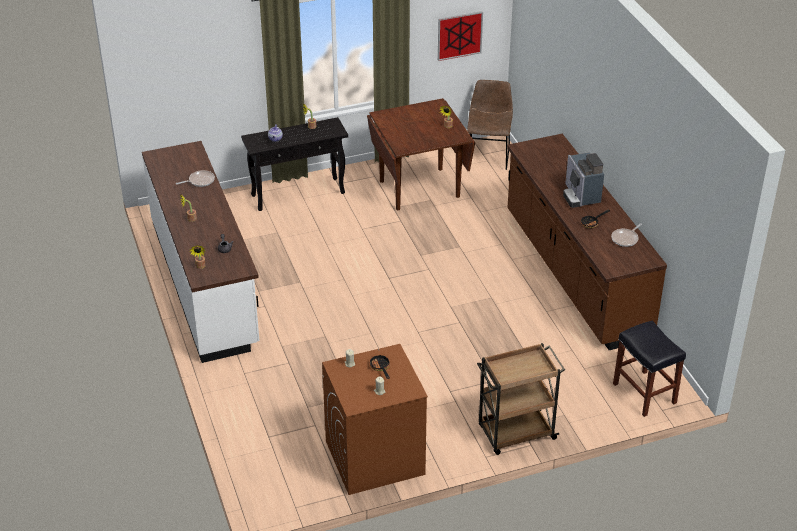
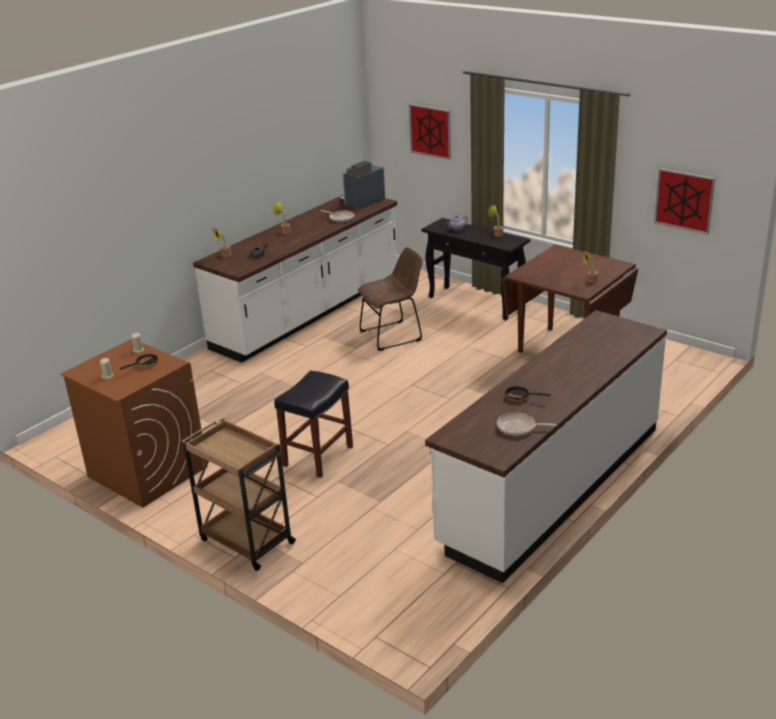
camera: 60 degrees right, 10 degrees down
(205, 63) = (430, 131): none -> picture
(488, 155) = (678, 363): brown chair -> brown chair (394, 335)
(575, 274) = (551, 485): brown counter -> white counter
(581, 196) = (563, 375): coffee machine -> coffee machine (362, 203)
(643, 393) = (393, 610): black stool -> black stool (318, 455)

